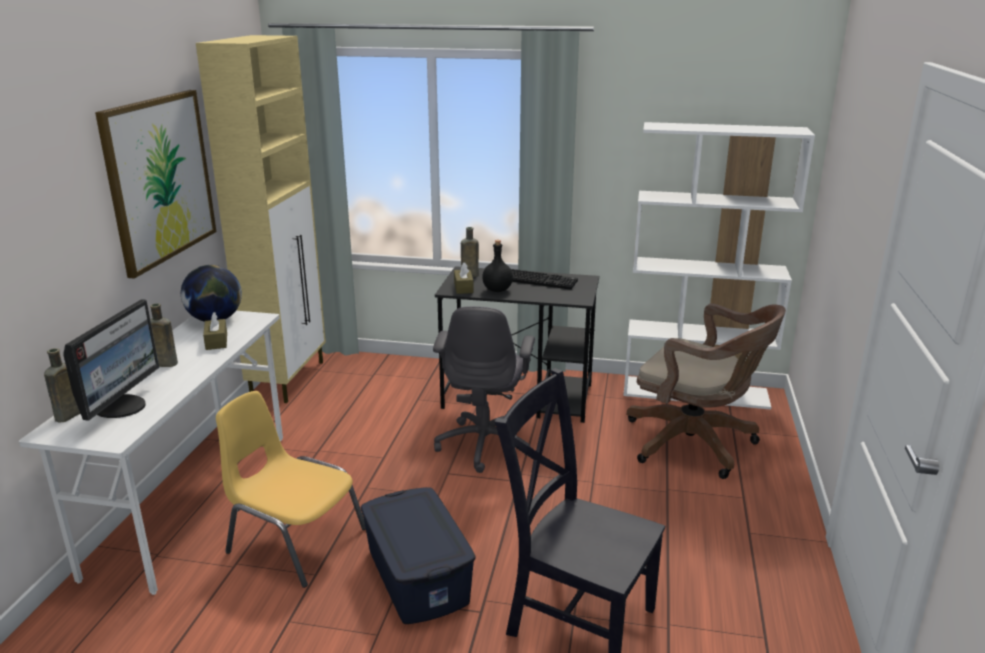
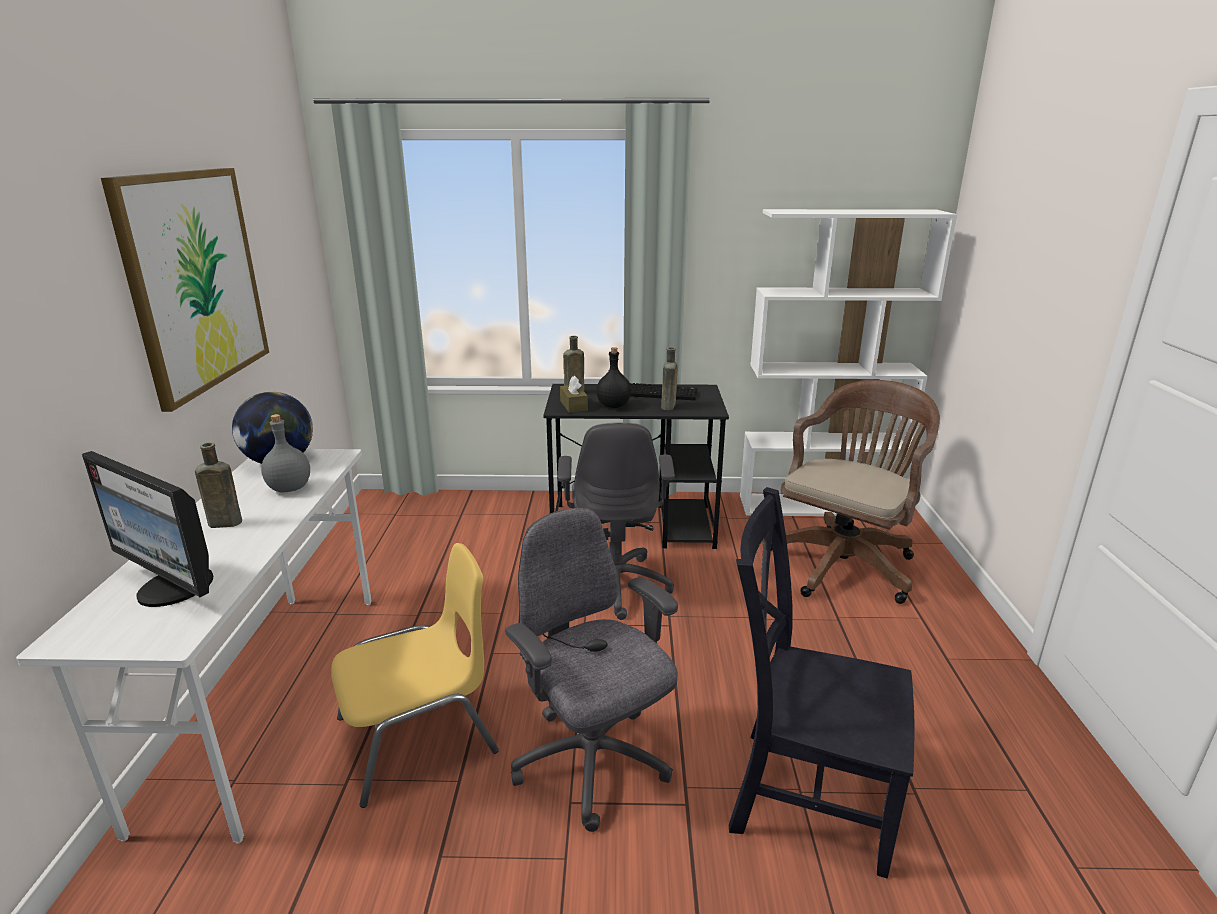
camera: 10 degrees left, 0 degrees up
(66, 417) = (90, 612): brown bottle -> brown bottle (668, 407)
(122, 407) = (174, 589): monitor -> monitor turned 120 degrees clockwise
(216, 341) = (288, 488): brown tissue box -> grey bottle
(289, 379) = (361, 528): beige cabinet -> none
(295, 540) = (419, 736): yellow chair -> yellow chair turned 135 degrees clockwise
(418, 575) = (592, 764): blue storage box -> grey office chair
(696, 444) = (845, 562): brown office chair -> brown office chair turned 75 degrees counterclockwise

